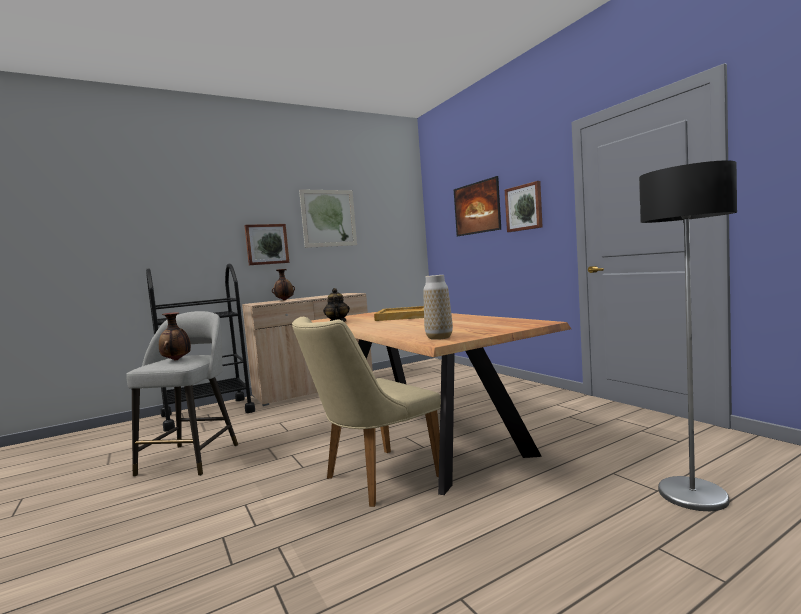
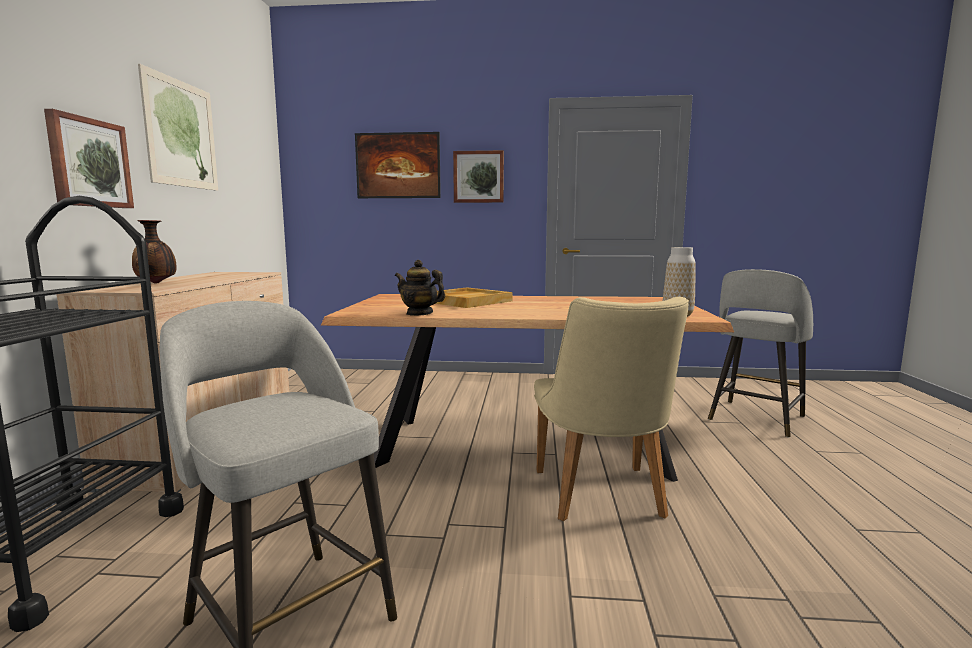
camera: 55 degrees left, 5 degrees up
(177, 360) = (285, 410): vase -> none
(691, 494) = (755, 418): floor lamp -> grey stool

